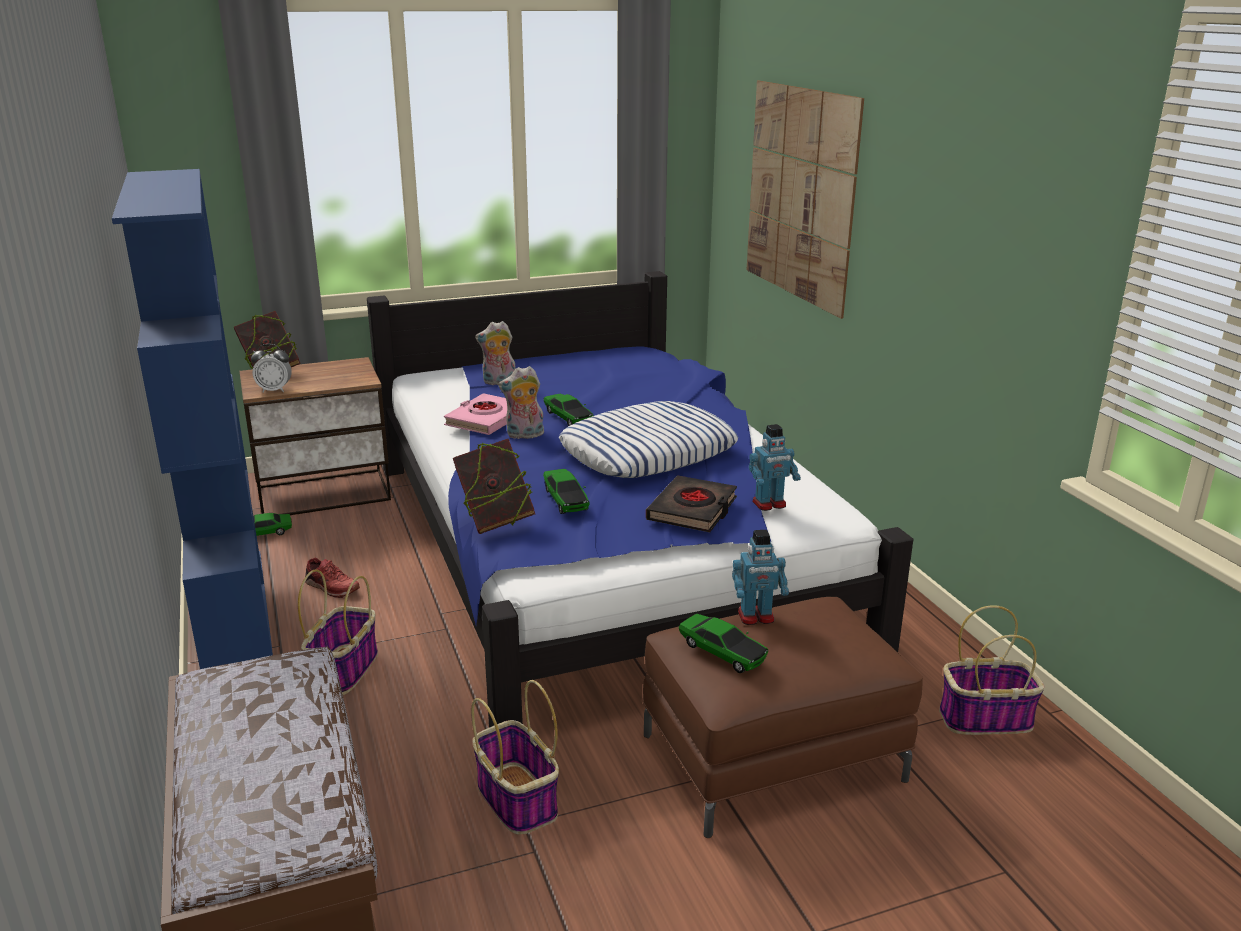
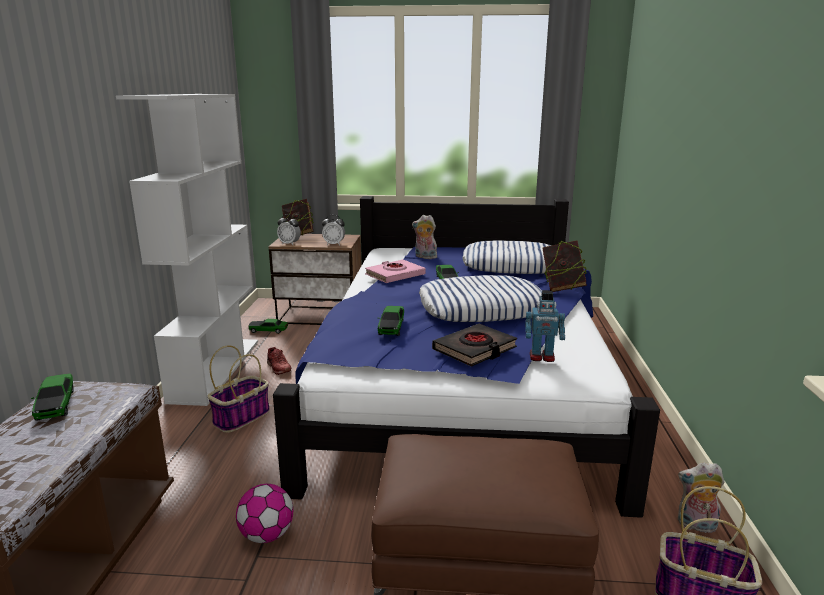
camera: 25 degrees right, 5 degrees down
(232, 611) = (215, 369): blue bookcase -> white bookcase
(347, 381) = (334, 244): none -> alarm clock
(495, 521) = (333, 331): book -> book (562, 288)
(515, 798) = (267, 535): basket -> football
(524, 435) = (408, 287): plush toy -> plush toy (695, 525)
(627, 379) = (512, 265): none -> pillow
(722, 652) = (424, 461): toy car -> toy car (56, 404)
(756, 617) = (476, 441): toy robot -> none
(800, 194) = (659, 136): picture -> none

